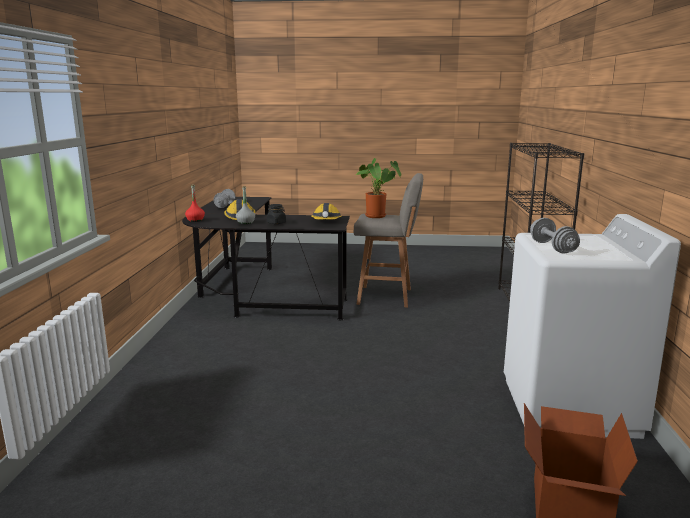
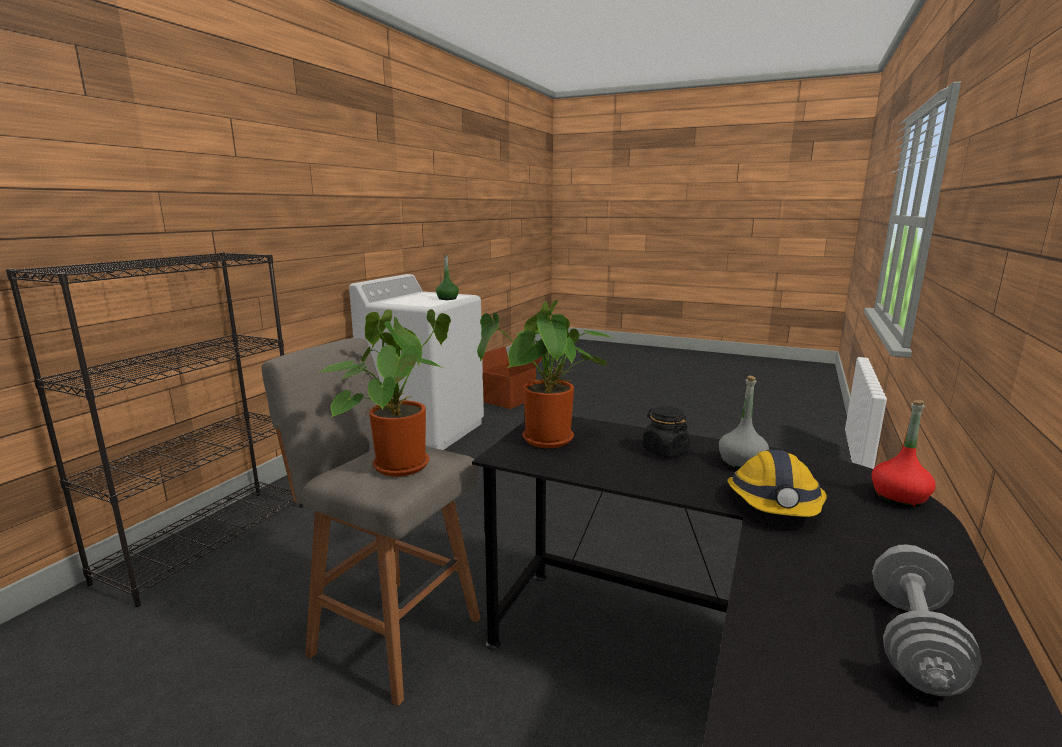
camera: 160 degrees left, 0 degrees up
(326, 221) = (548, 442): hard hat -> potted plant
(552, 247) = (447, 298): grey dumbbell -> green bottle

